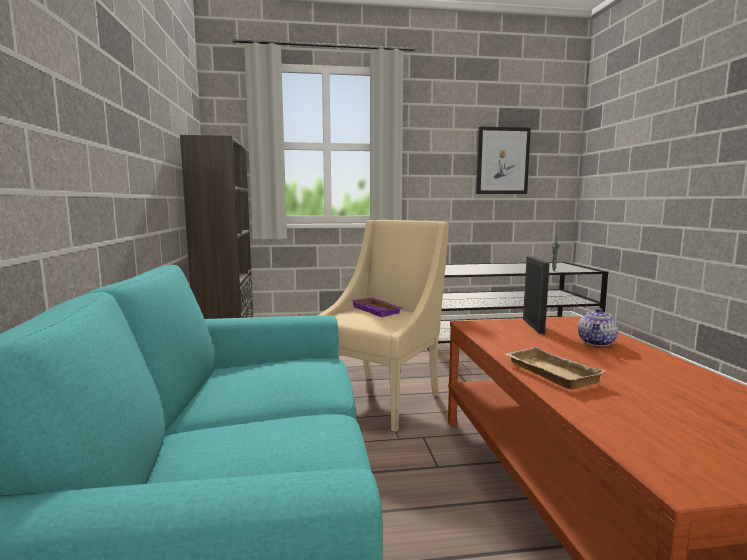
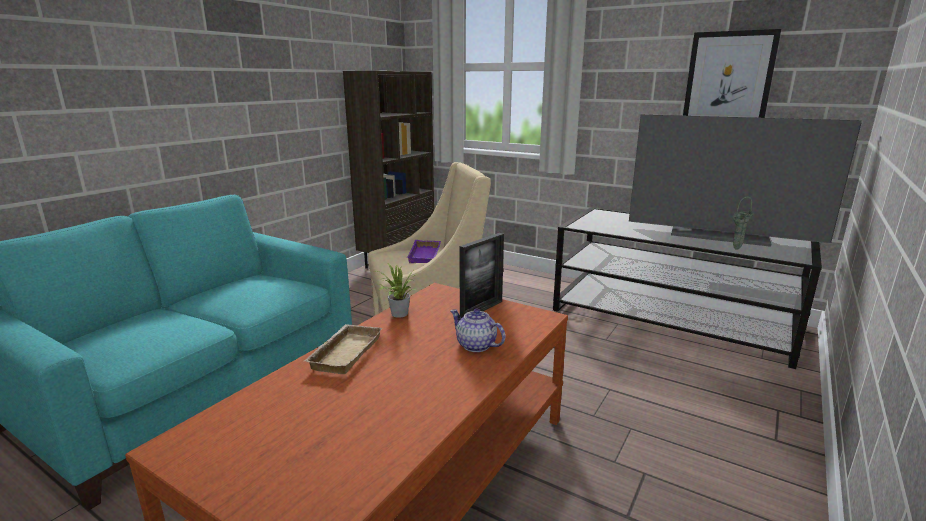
camera: 40 degrees right, 10 degrees up
(496, 343) = (397, 314): none -> potted plant
(525, 267) = (720, 235): none -> television
(597, 342) = (475, 345): teapot -> teapot turned 60 degrees clockwise

